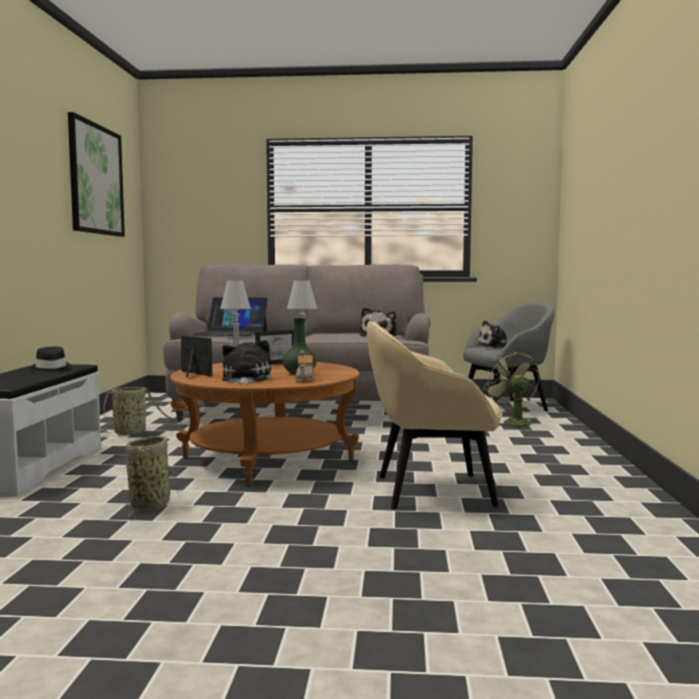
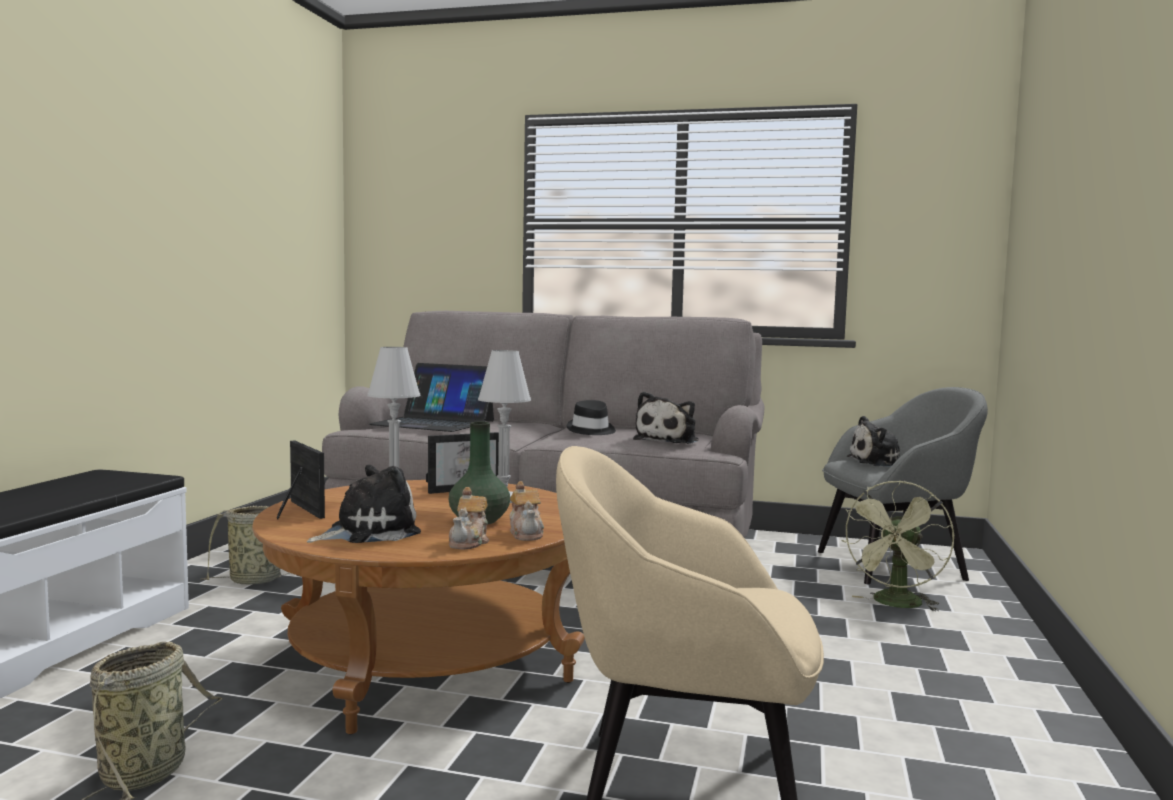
camera: 10 degrees right, 0 degrees up
(51, 370) = (91, 487): black hat -> black hat (591, 430)
(96, 179) = (248, 178): picture -> none
(245, 379) = (368, 532): plush toy -> plush toy turned 45 degrees clockwise
(331, 376) = (526, 534): none -> teapot
(512, 422) = (896, 605): green fan -> green fan turned 135 degrees counterclockwise

